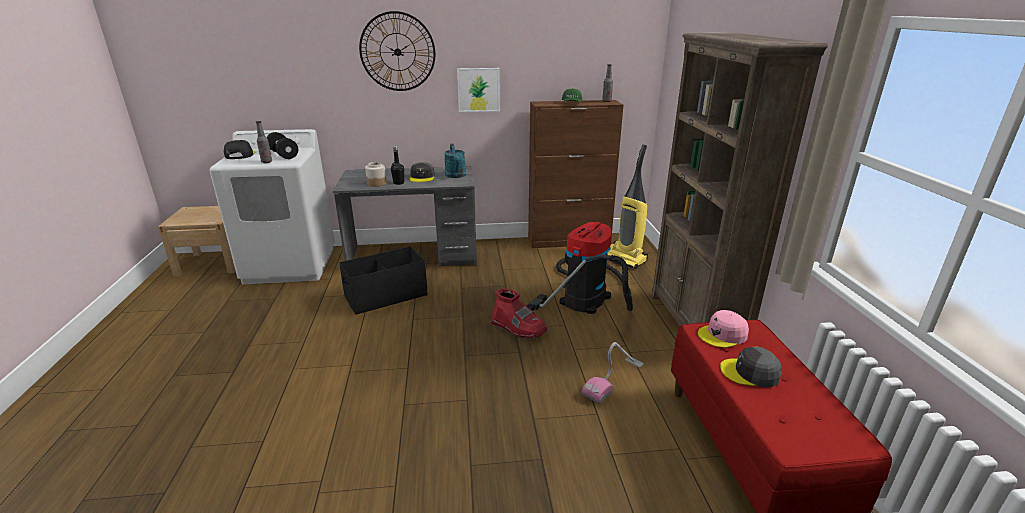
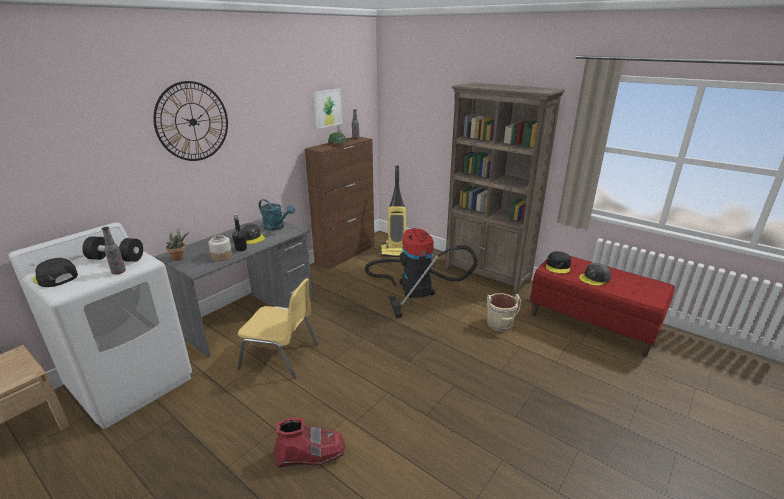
camera: 45 degrees left, 0 degrees up
(354, 176) = (180, 258): none -> potted plant
(386, 296) = (281, 356): black storage box -> yellow chair
(478, 90) = (265, 146): picture -> picture (327, 108)
(518, 328) = (409, 325): red boot -> red boot (311, 453)
(614, 380) = (500, 325): vacuum cleaner -> beige bucket
(723, 335) = (558, 266): pink cap -> black cap

